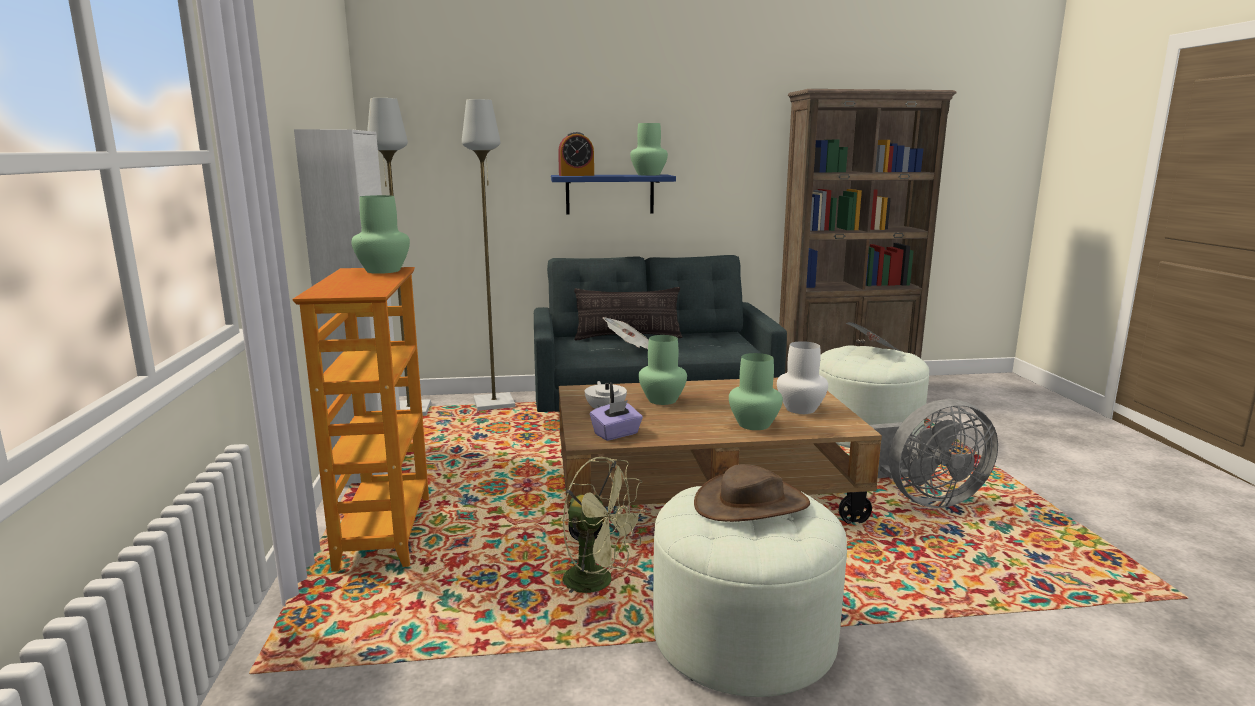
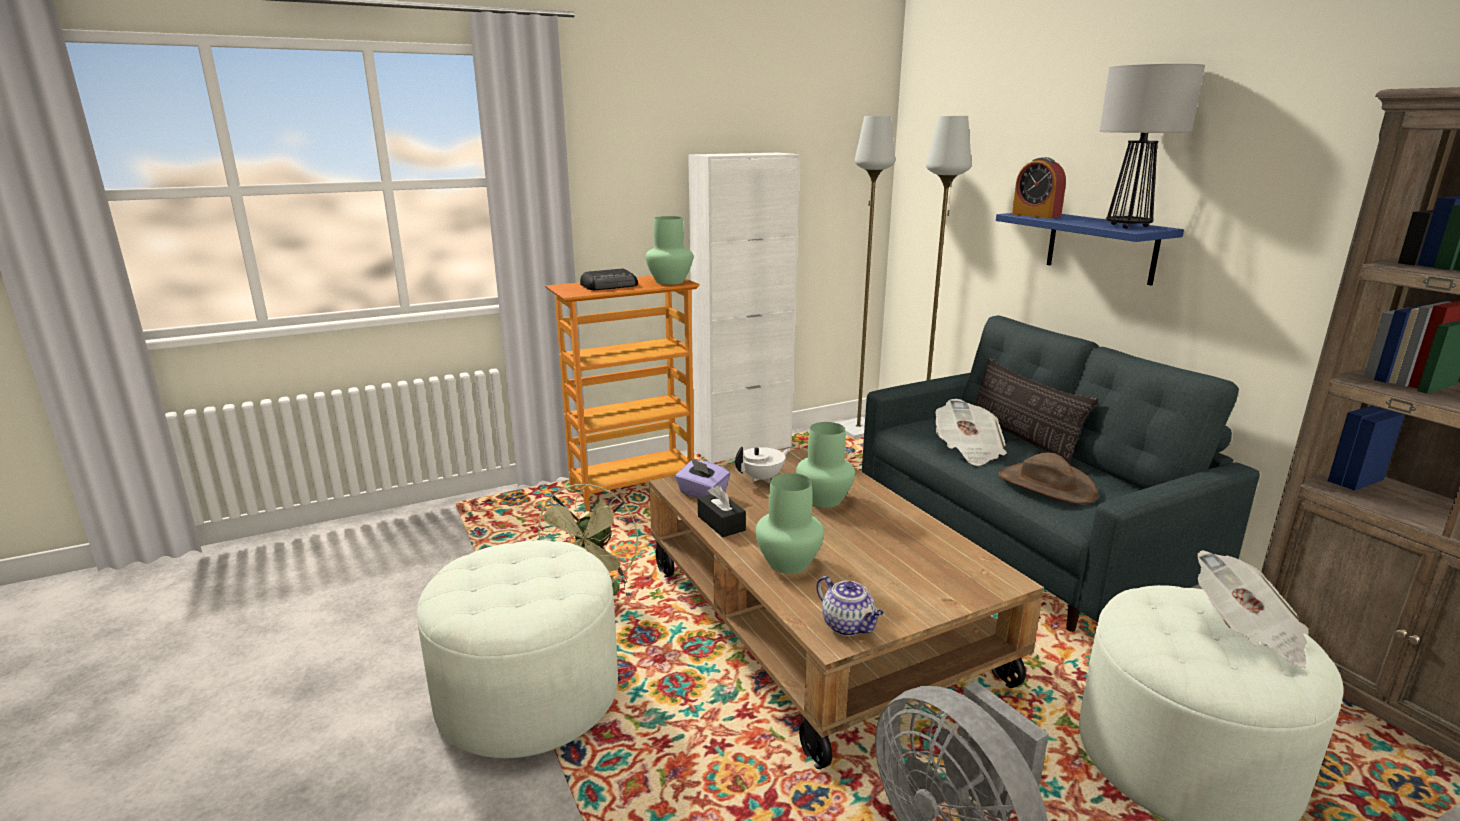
camera: 70 degrees right, 5 degrees up
(359, 283) = (610, 286): none -> radio
(648, 175) = (1127, 226): green vase -> table lamp
(677, 435) = (721, 523): none -> black tissue box
(751, 504) = (533, 576): brown hat -> brown hat (1046, 485)
(801, 409) = (878, 591): white vase -> none
(840, 422) = (848, 626): none -> teapot

